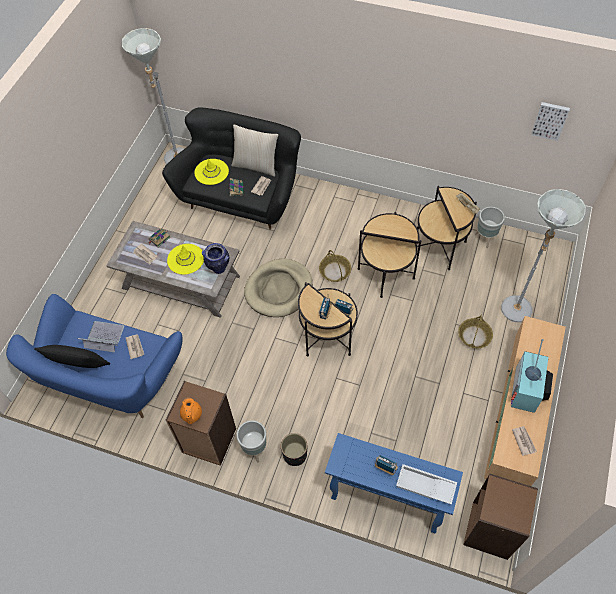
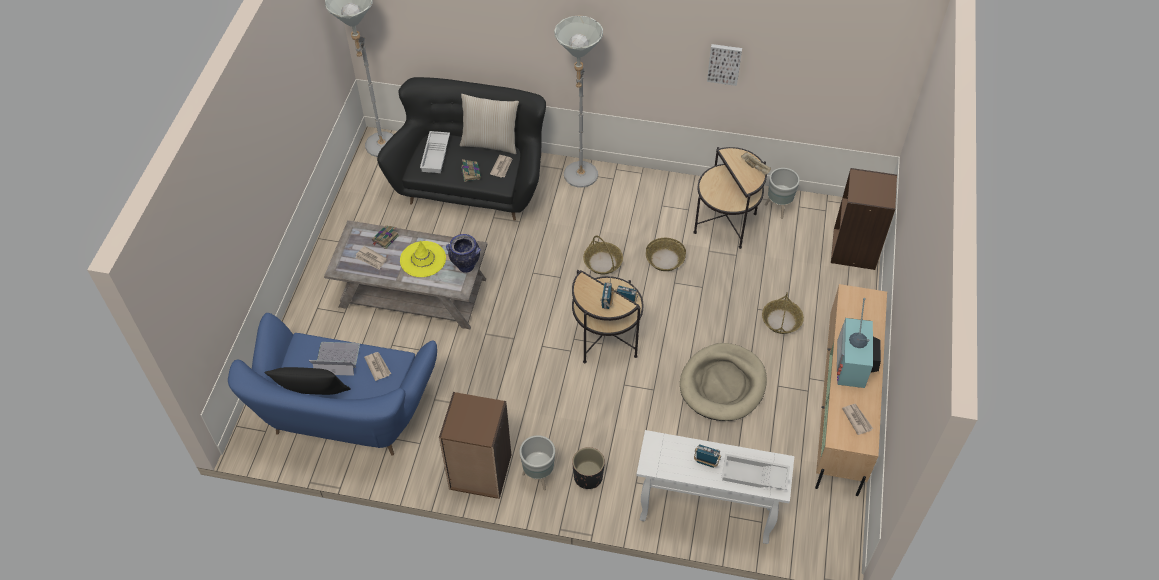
camera: 10 degrees left, 5 degrees down
(191, 415) = (469, 428): orange teapot -> none
(211, 172) = (436, 155): yellow hat -> white tray
(279, 290) = (537, 290): beige dog bed -> beige dog bed (723, 384)
(386, 273) = (665, 259): side table -> basket
(386, 499) = (705, 514): blue console table -> white console table
(490, 530) = (831, 533): brown bookcase -> brown bookcase (855, 249)
(515, 315) = (825, 292): grey floor lamp -> grey floor lamp (579, 180)
(550, 120) = (841, 57): picture -> picture (724, 63)

